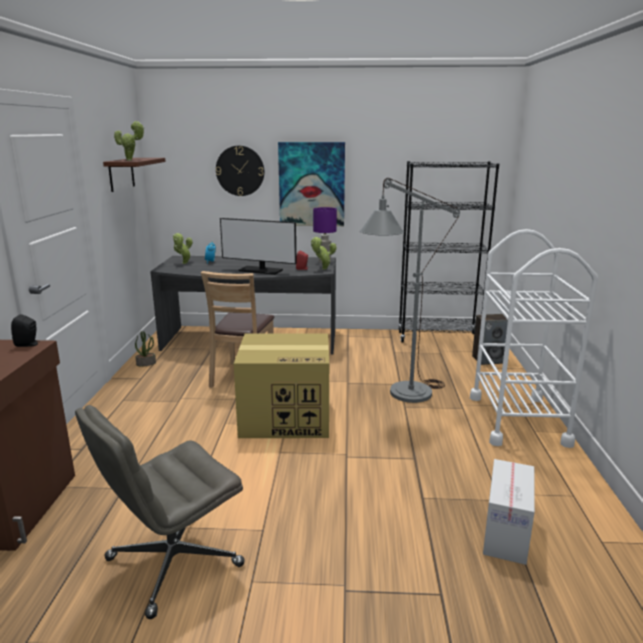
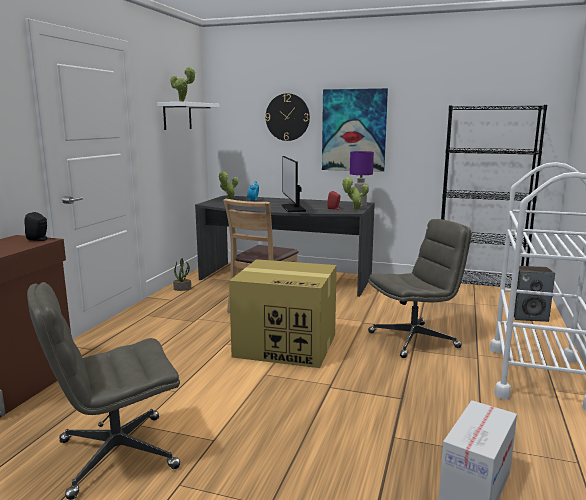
camera: 15 degrees right, 5 degrees down
(121, 174) = (177, 116): brown shelf -> white shelf
(260, 270) = (293, 208): monitor -> monitor turned 45 degrees clockwise
(401, 396) = (414, 340): grey floor lamp -> grey office chair

